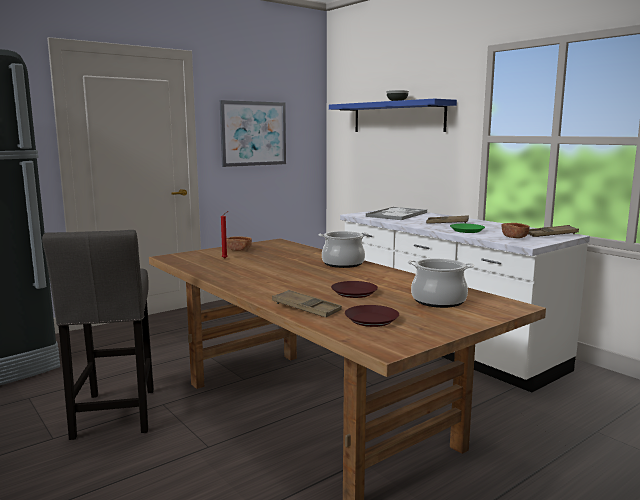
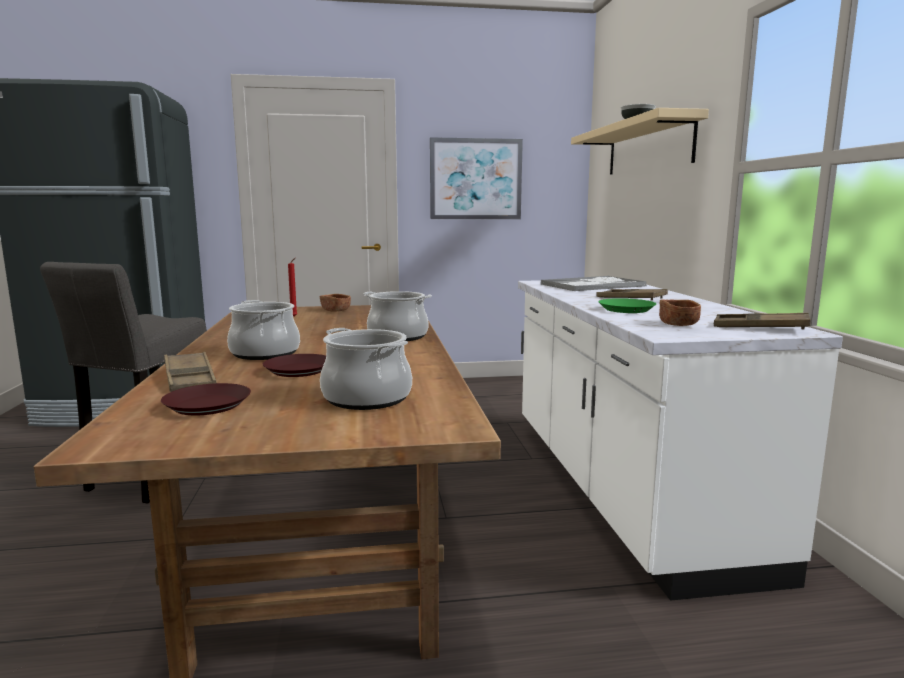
camera: 30 degrees right, 0 degrees up
(297, 286) = (264, 353): none -> cooking pot
(397, 117) = (648, 147): blue shelf -> beige shelf

